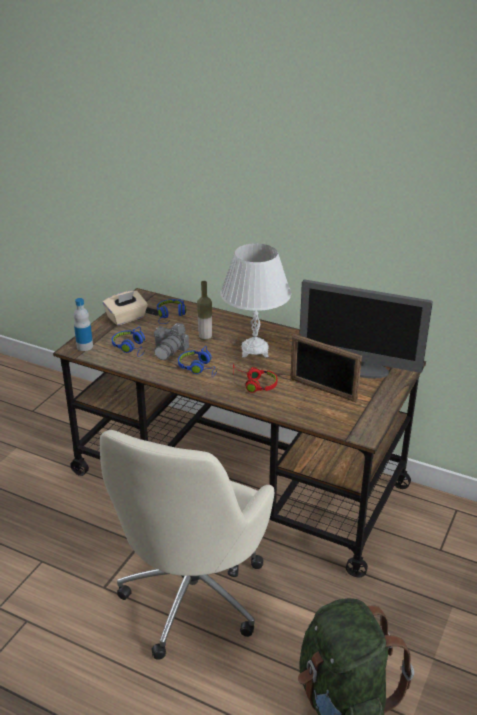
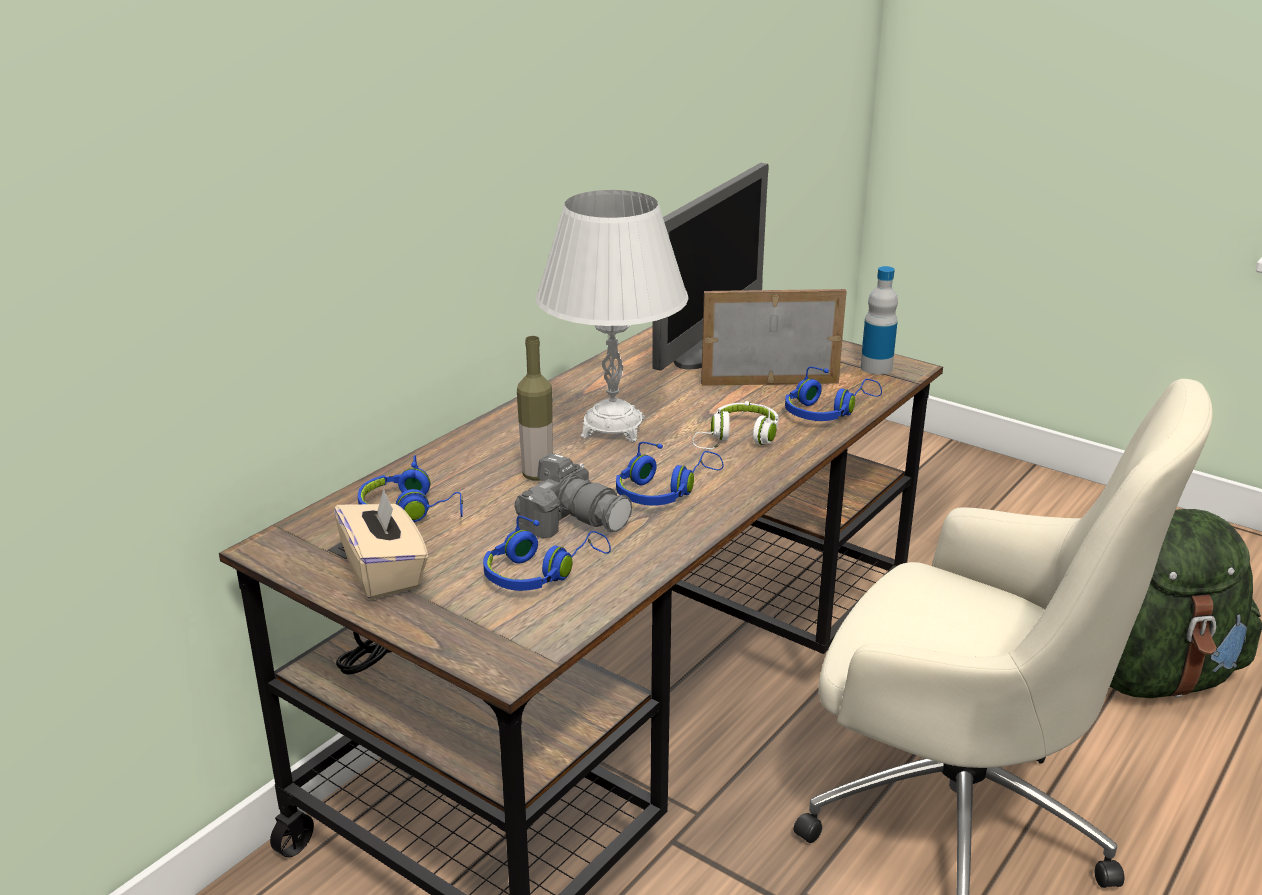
camera: 80 degrees left, 5 degrees down
(85, 346) = (502, 645): bottle -> bottle (876, 368)
(254, 384) = (738, 439): red headphones -> white headphones
(295, 409) = (827, 411): none -> blue headphones
(323, 390) = (769, 382): picture frame -> picture frame turned 135 degrees counterclockwise

